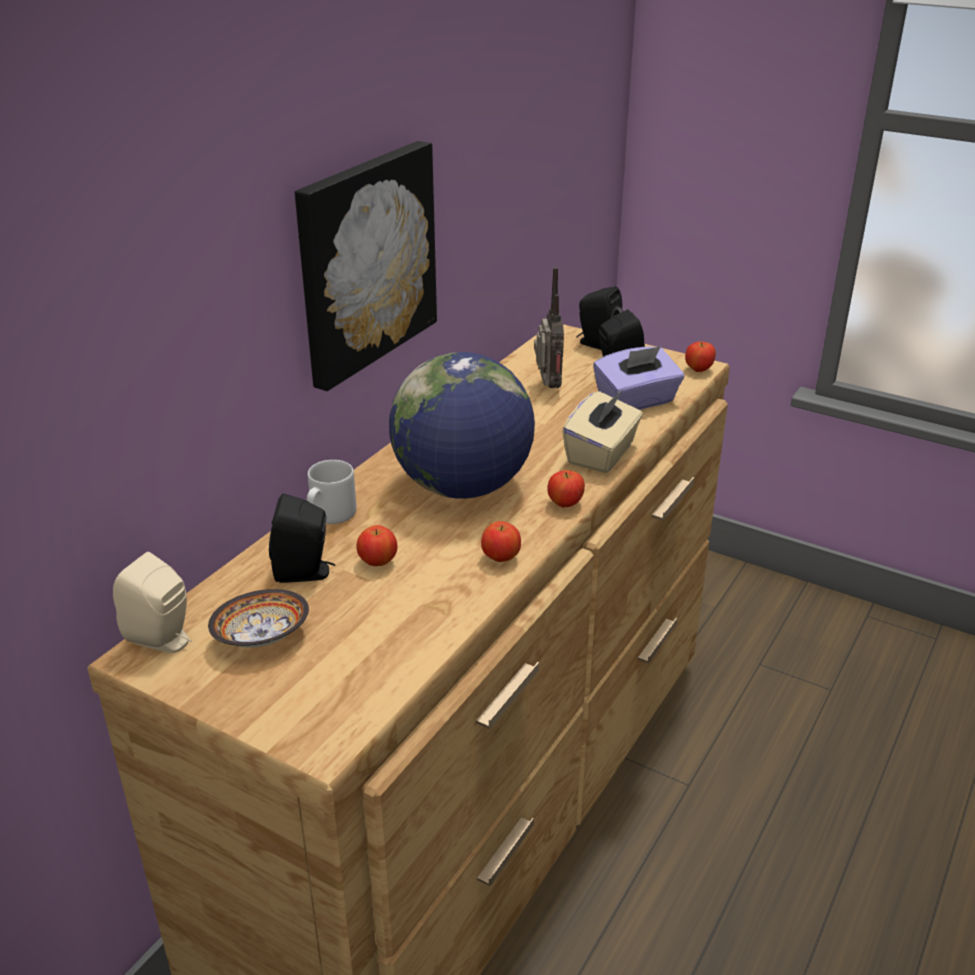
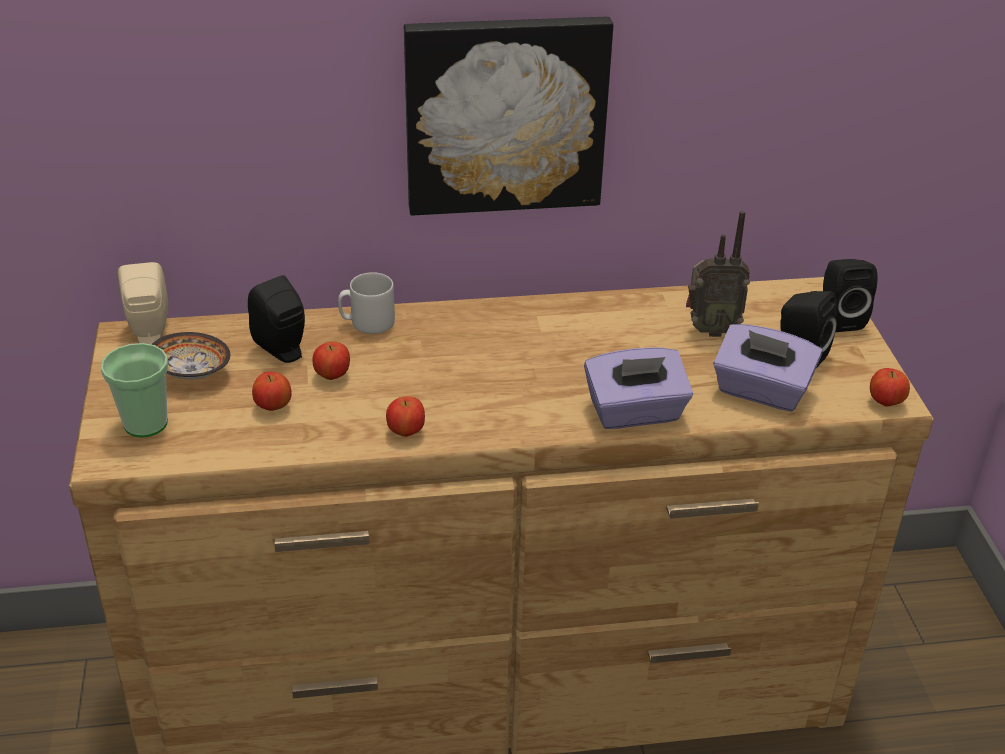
camera: 50 degrees right, 5 degrees up
(302, 697) = (145, 424): none -> cup
(463, 487) = (484, 364): globe -> none
(547, 387) = (710, 329): radio -> radio turned 45 degrees clockwise
(565, 504) = (526, 429): apple -> apple (273, 407)
(601, 454) = (635, 412): beige tissue box -> purple tissue box

